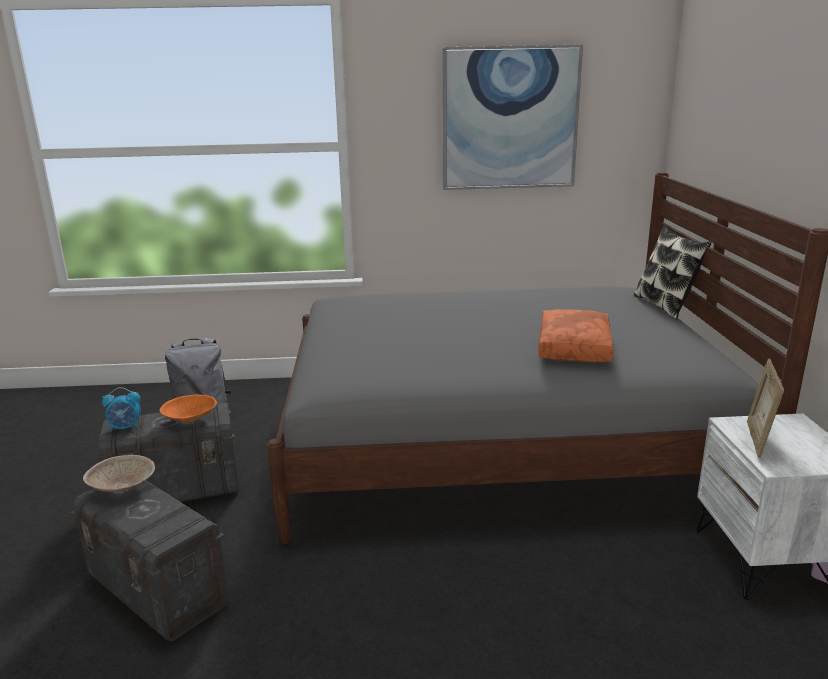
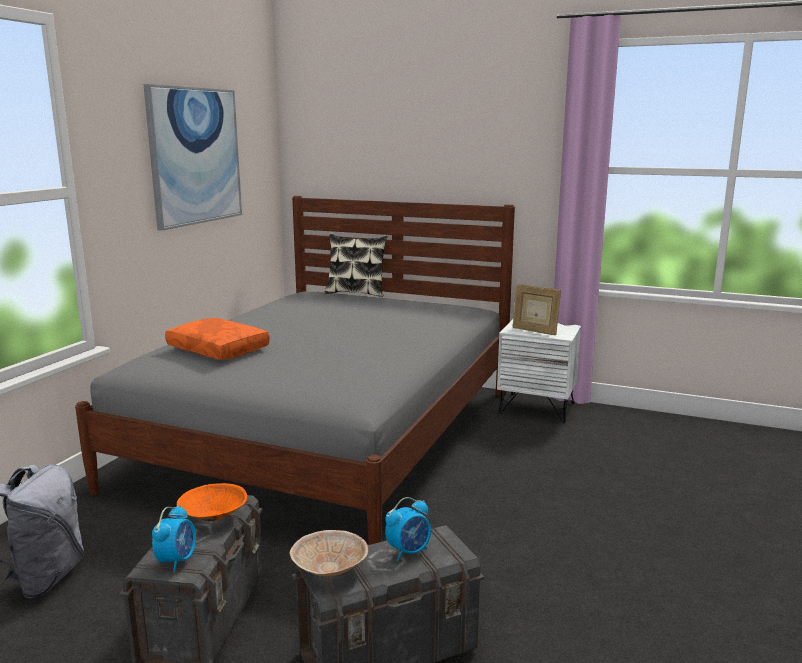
camera: 65 degrees left, 5 degrees down
(158, 516) = (409, 551): none -> alarm clock
(576, 347) = (399, 322): orange pillow -> orange pillow (219, 349)

